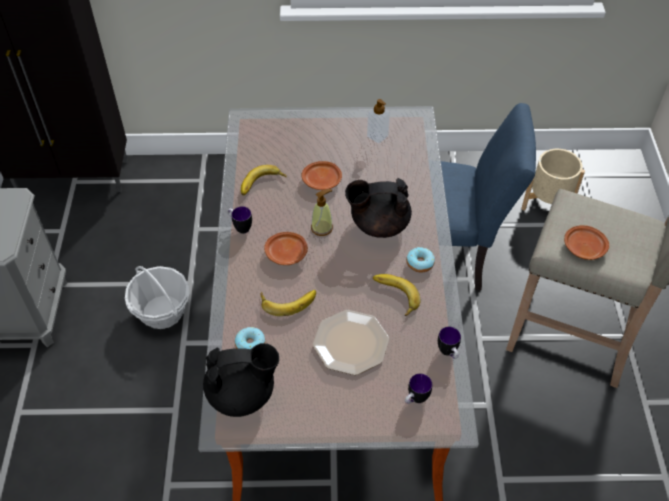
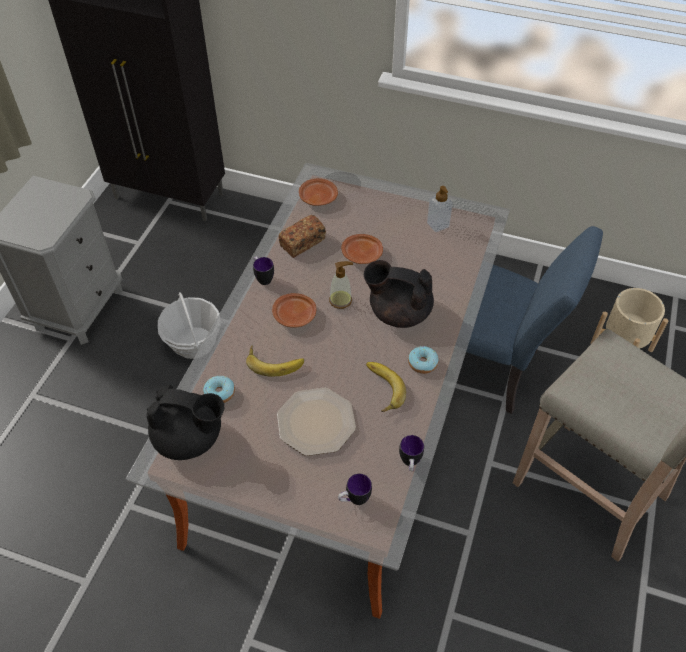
camera: 20 degrees right, 0 degrees up
(262, 184) = (302, 243): banana -> bread
(583, 247) = (603, 397): brown plate -> brown plate (317, 197)

